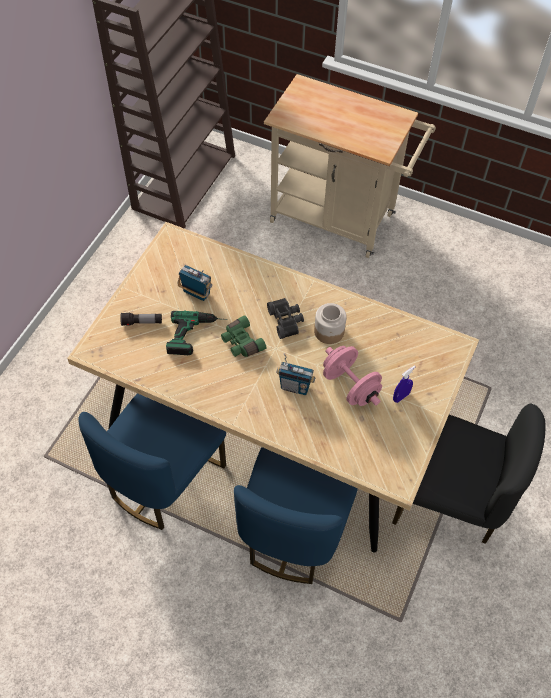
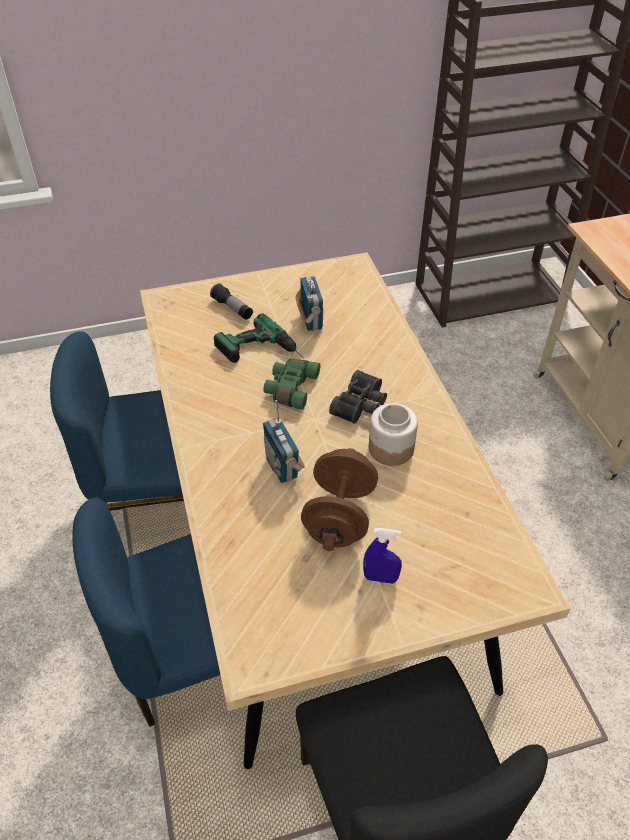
camera: 50 degrees right, 10 degrees down
(350, 386) = (339, 516): pink dumbbell -> brown dumbbell

